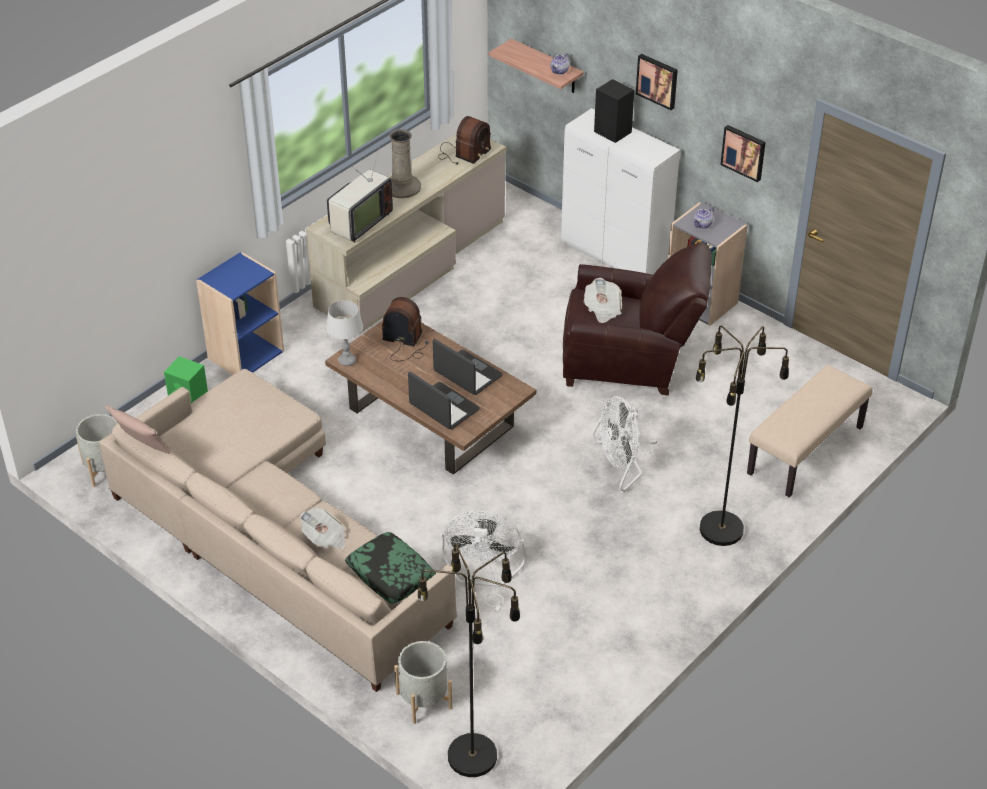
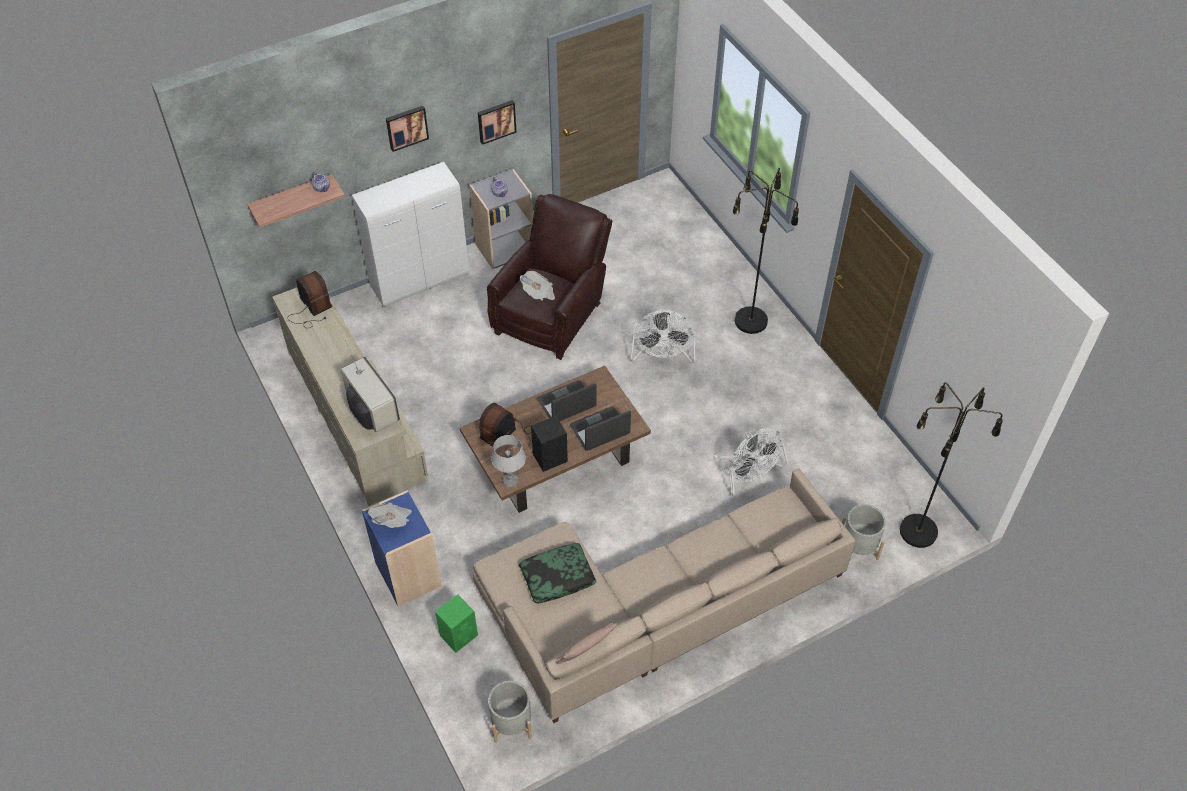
camera: 70 degrees left, 10 degrees up
(325, 538) = (716, 552): newspaper -> newspaper (392, 520)
(390, 574) = (770, 518): pillow -> pillow (557, 577)
(402, 187) = (335, 365): beige vase -> none
(484, 576) = (747, 474): white fan -> white fan turned 150 degrees counterclockwise
(613, 132) = (395, 192): black speaker -> black speaker (551, 457)
(806, 451) = (692, 249): beige bench -> none

